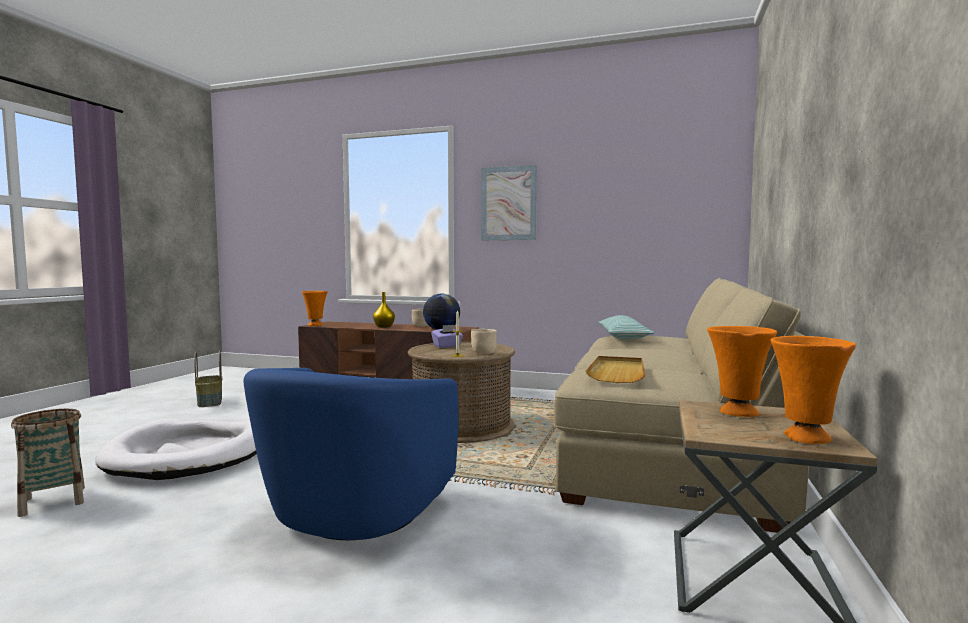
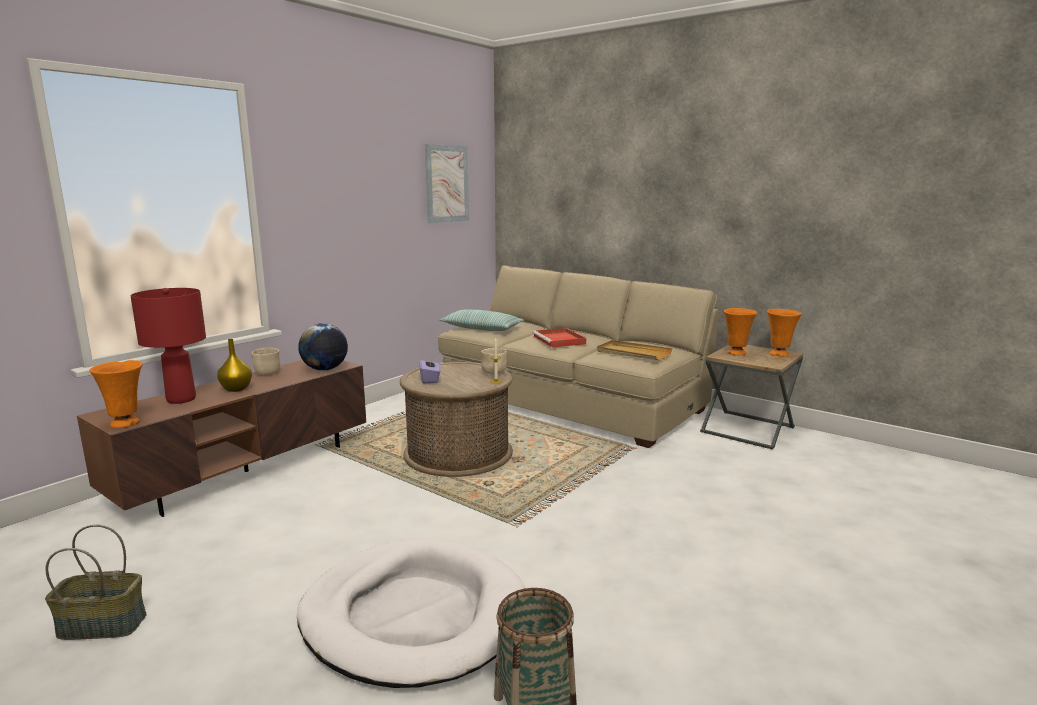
camera: 70 degrees left, 10 degrees up
(355, 516) = (646, 517): blue armchair -> none
(359, 325) = (182, 399): none -> red table lamp
(508, 203) = (323, 198): picture -> picture (447, 184)
(626, 353) = (560, 340): none -> red tray

